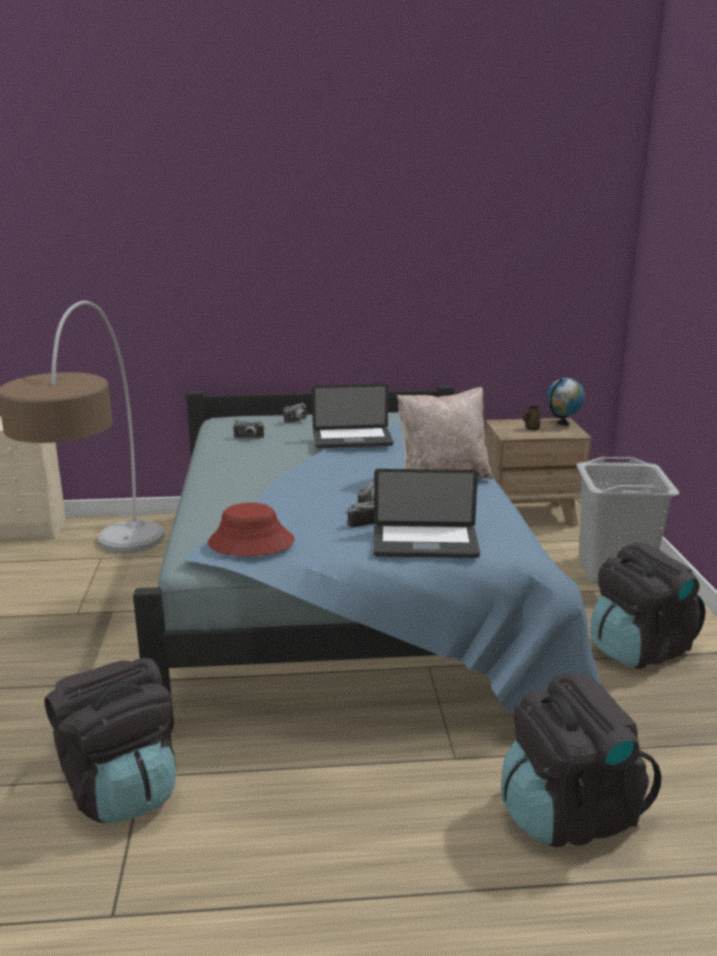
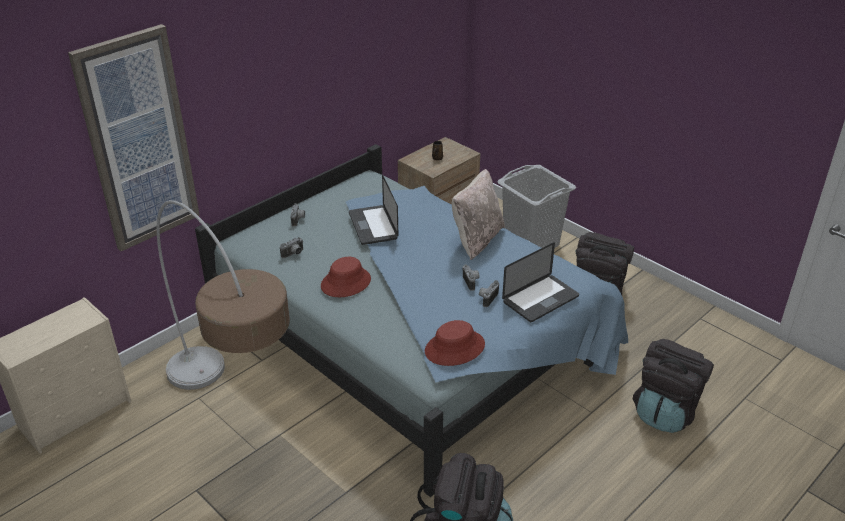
camera: 40 degrees left, 15 degrees up
(136, 268) = (138, 141): none -> picture
(253, 468) = (345, 282): none -> red hat
(352, 439) = (373, 226): laptop -> laptop turned 120 degrees clockwise
(563, 423) = (449, 145): globe -> none

